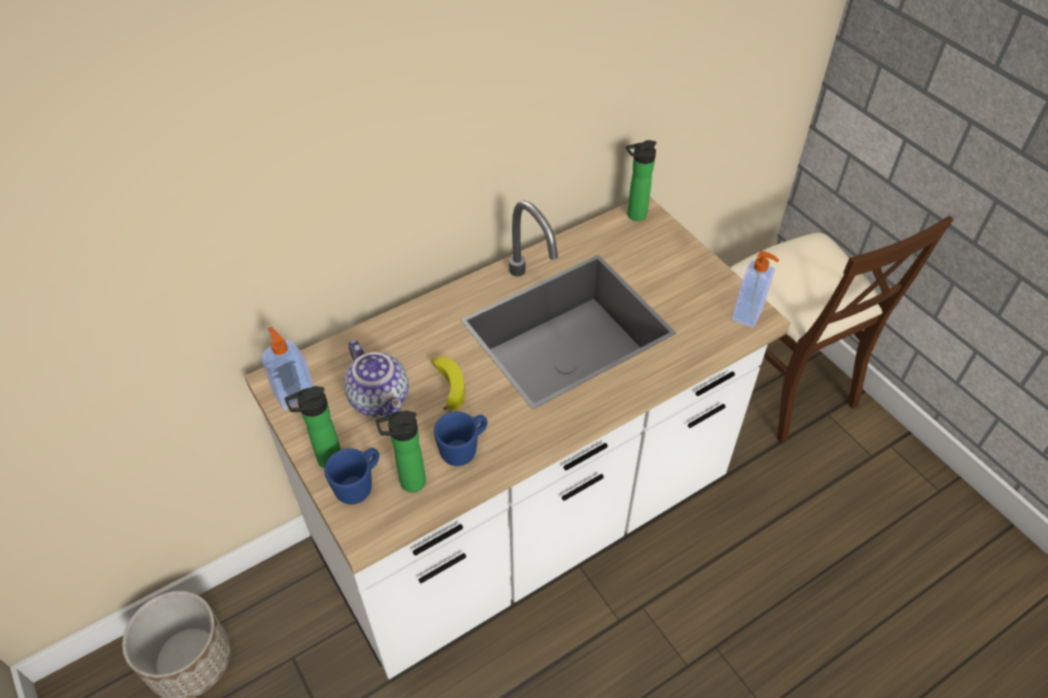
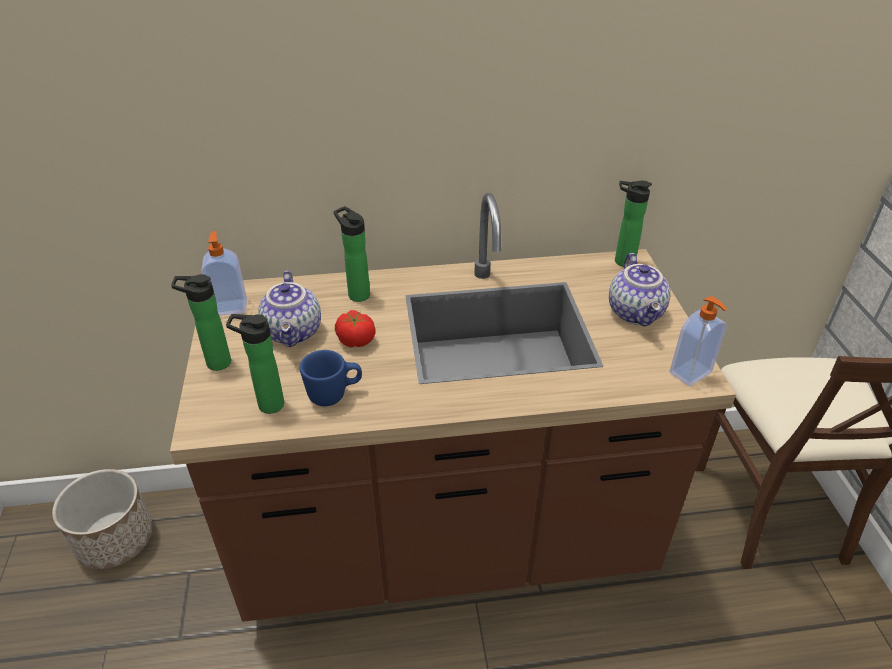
camera: 25 degrees right, 10 degrees down
(359, 485) = (226, 391): blue mug -> none
(412, 334) = (357, 294): none -> bottle
(447, 386) = (356, 341): banana -> tomato
(524, 522) = (446, 540): white counter -> brown counter
(675, 268) = (637, 313): none -> teapot

